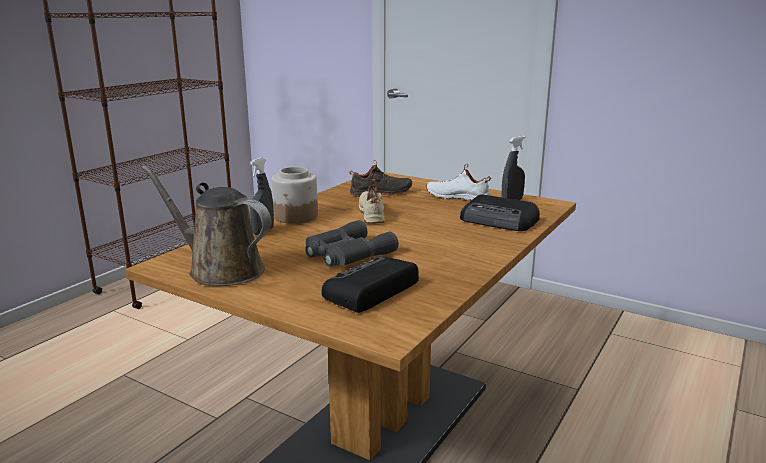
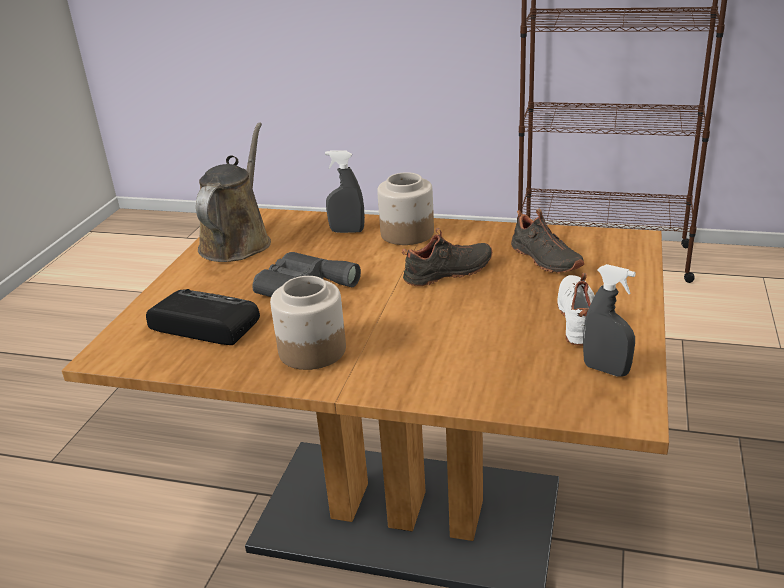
camera: 75 degrees right, 10 degrees up
(373, 214) = (449, 273): beige shoe -> black shoe
(444, 258) = (311, 351): none -> jar
(499, 221) = (488, 371): radio -> none

